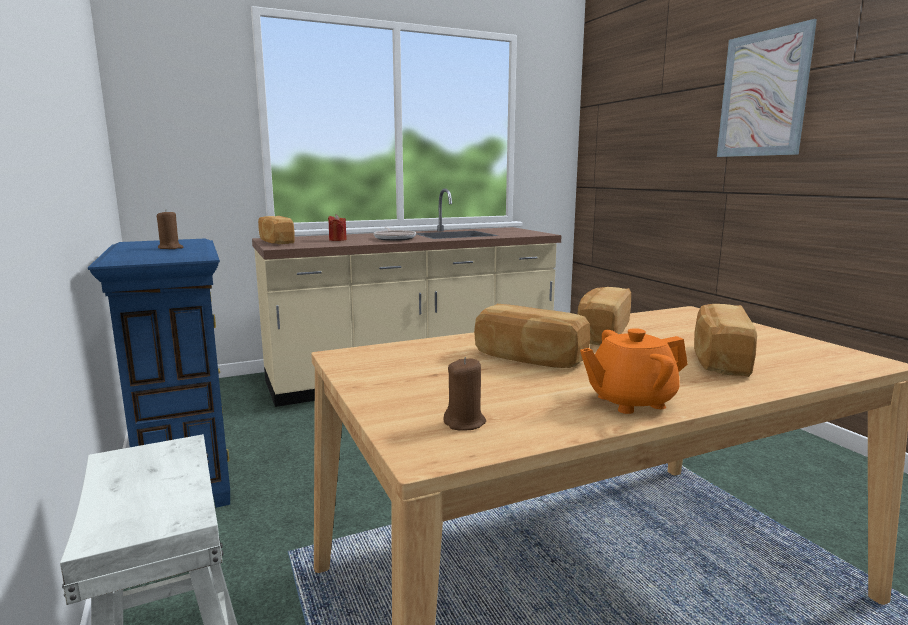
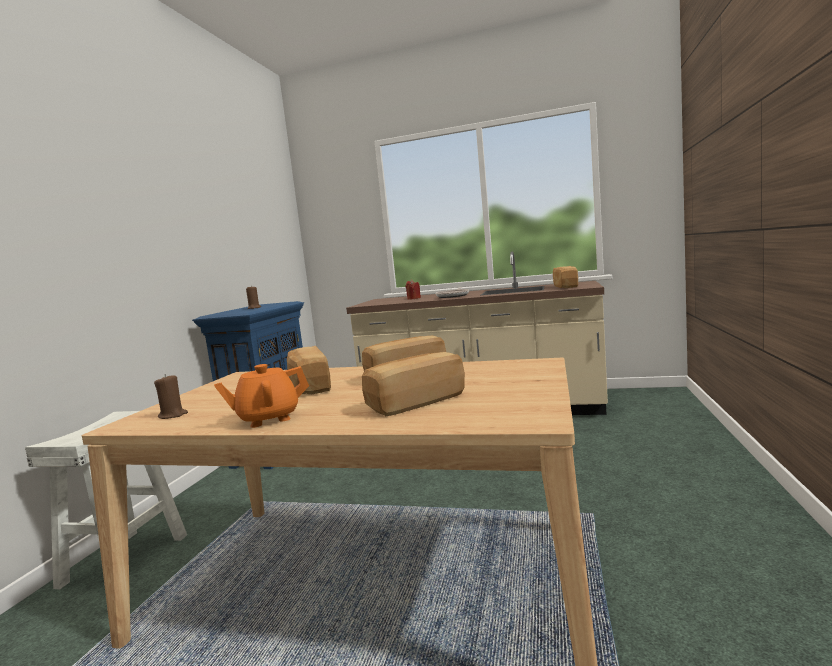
camera: 40 degrees right, 5 degrees down
(275, 242) = (374, 301): bread -> bread (564, 287)
(630, 401) = (268, 419): orange teapot -> orange teapot turned 45 degrees counterclockwise
(763, 94) = (776, 109): picture -> none

